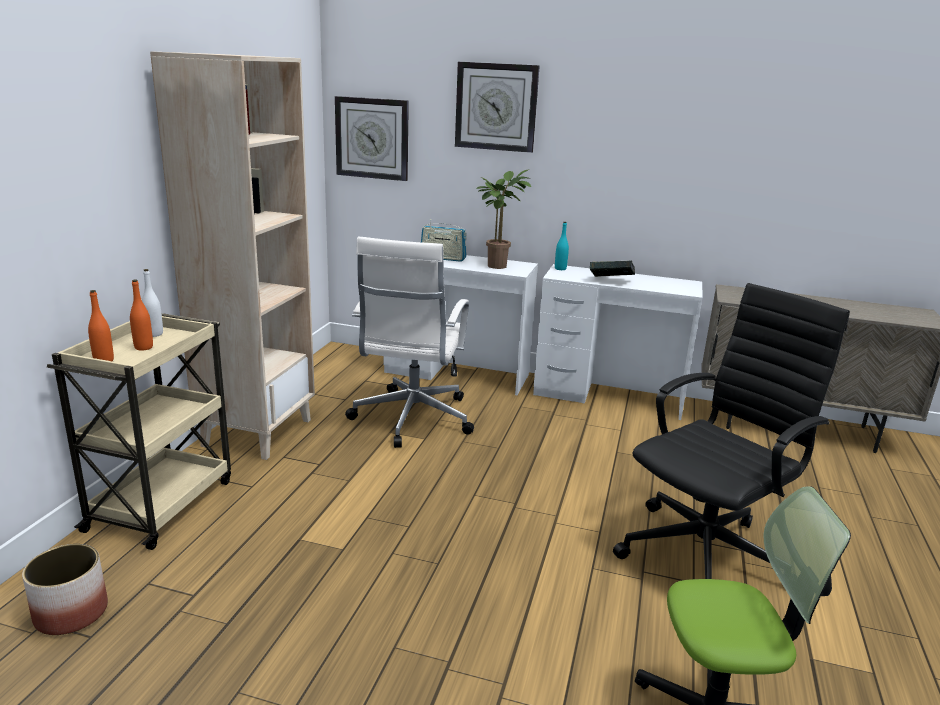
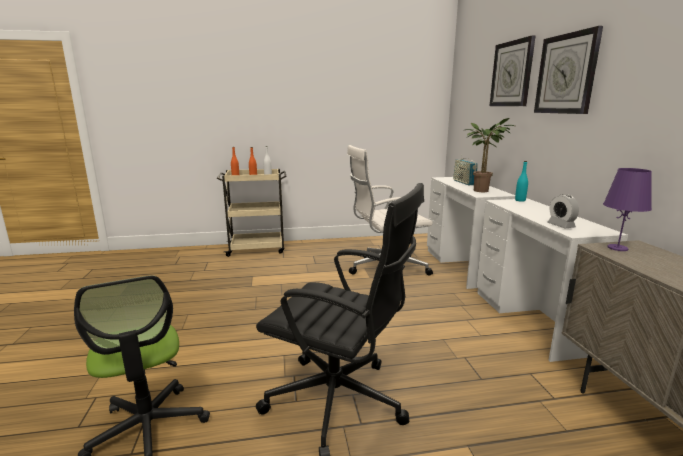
camera: 65 degrees right, 5 degrees down
(72, 613) = (186, 258): planter -> none
(257, 432) = (327, 246): beige bookcase -> none
(372, 138) = (463, 105): wall clock -> wall clock (566, 74)
(610, 281) = (528, 212): book -> none
(664, 288) = (561, 225): none -> alarm clock
(734, 296) = (617, 248): none -> purple table lamp

